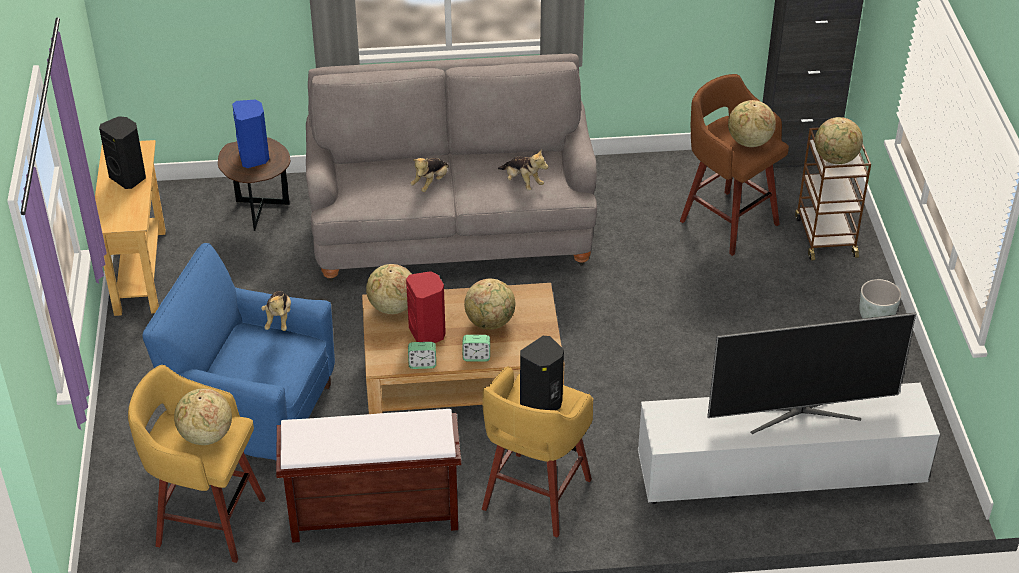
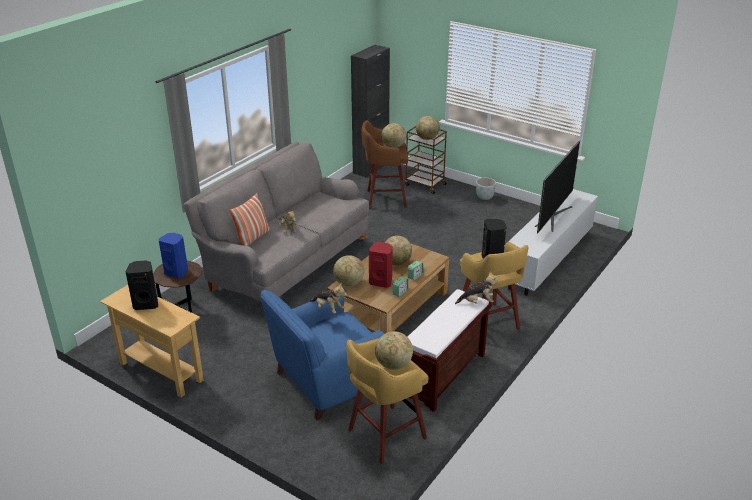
camera: 50 degrees left, 10 degrees down
(372, 167) = (253, 238): none -> pillow
(522, 182) = (328, 207): plush toy -> plush toy (477, 302)

